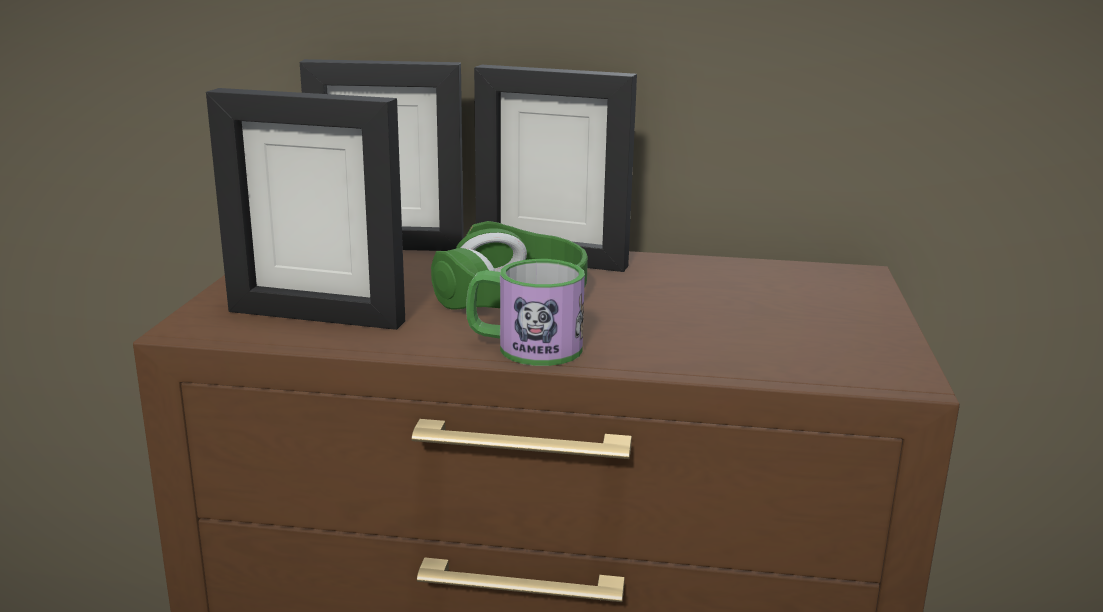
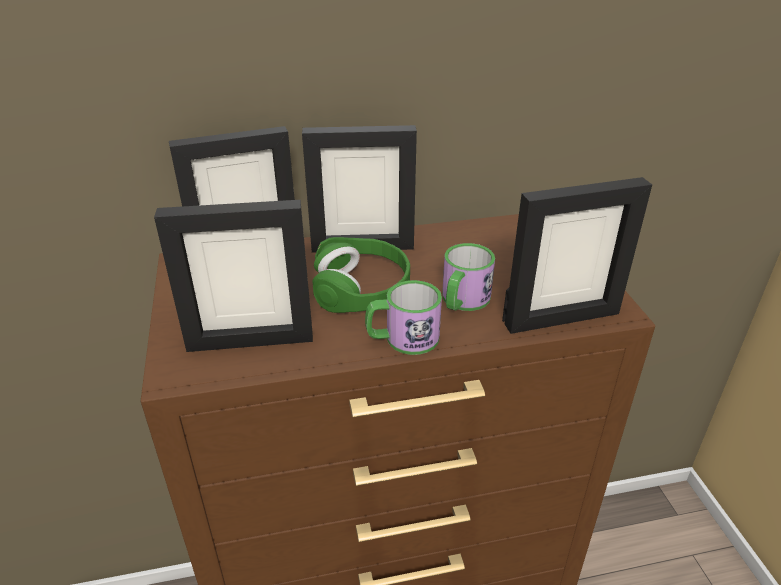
camera: 20 degrees left, 15 degrees up
(649, 328) = (462, 301): none -> mug
(795, 367) = (561, 317): none -> picture frame

